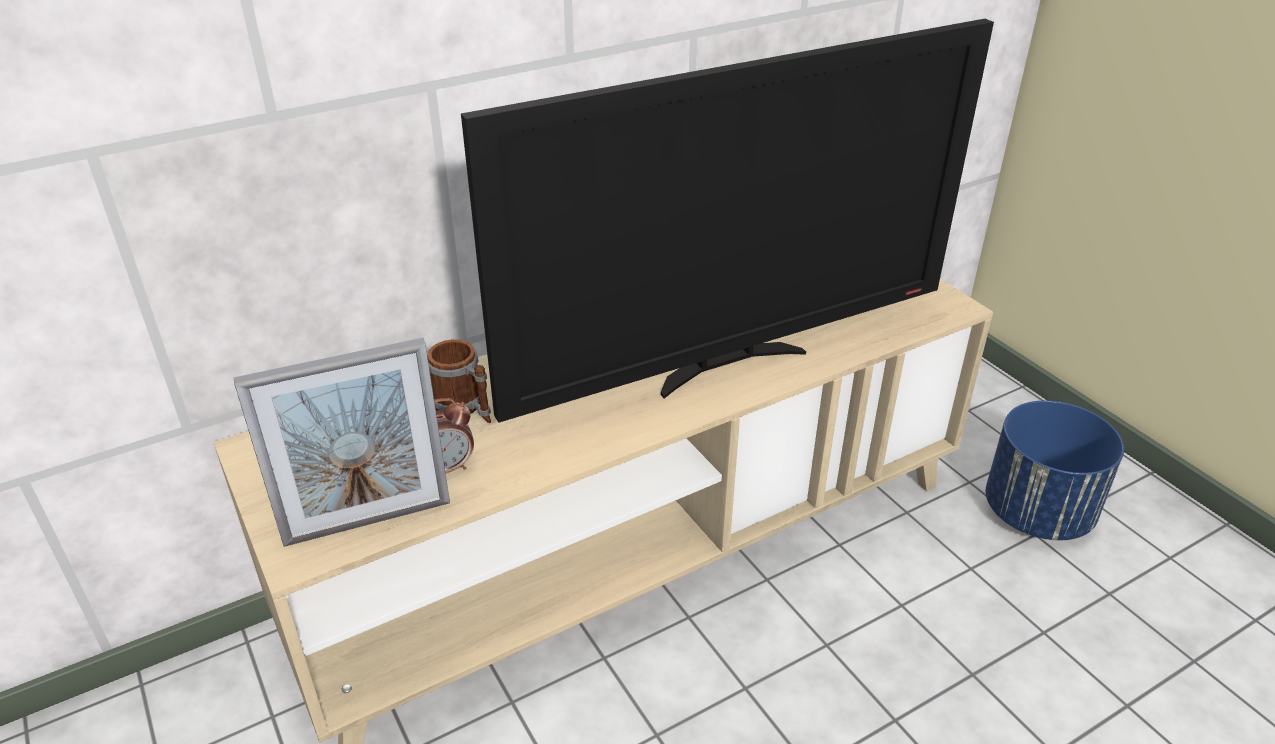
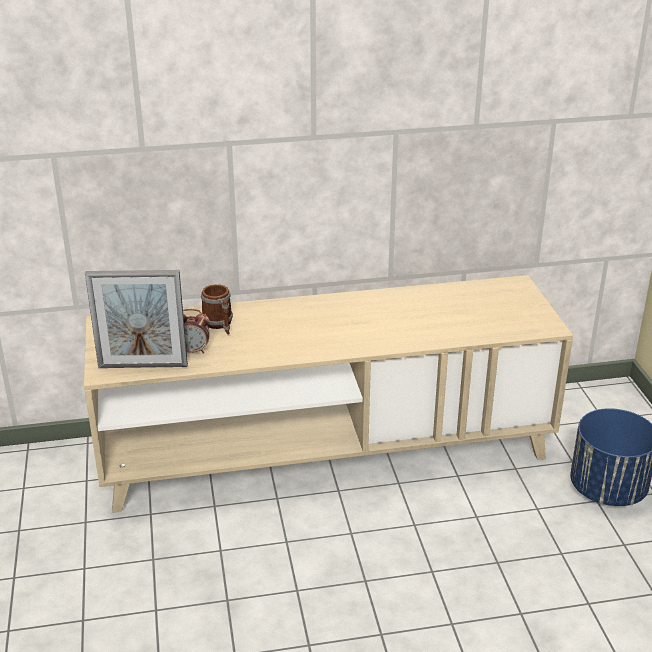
camera: 20 degrees right, 5 degrees down
(728, 365) = (380, 332): television -> none

